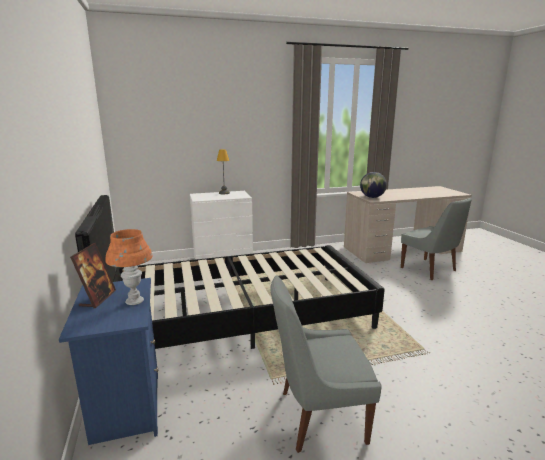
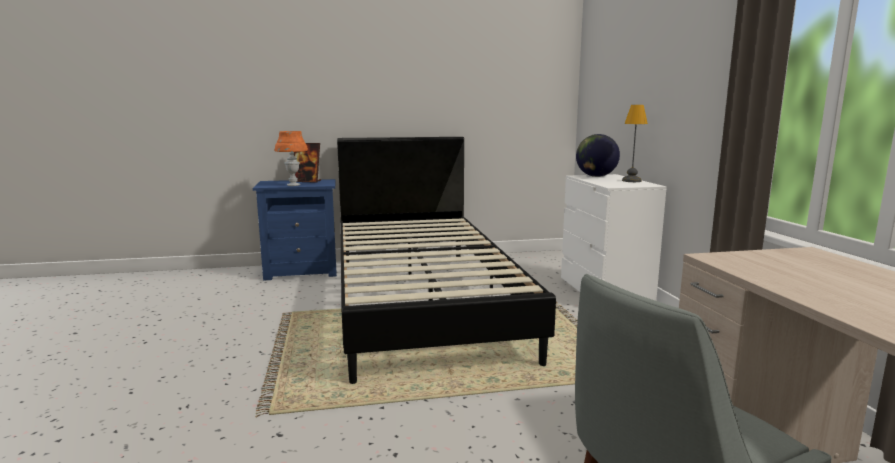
camera: 95 degrees right, 5 degrees down
(318, 416) = (221, 328): grey chair -> none
(372, 197) = (755, 260): globe -> globe (596, 176)

